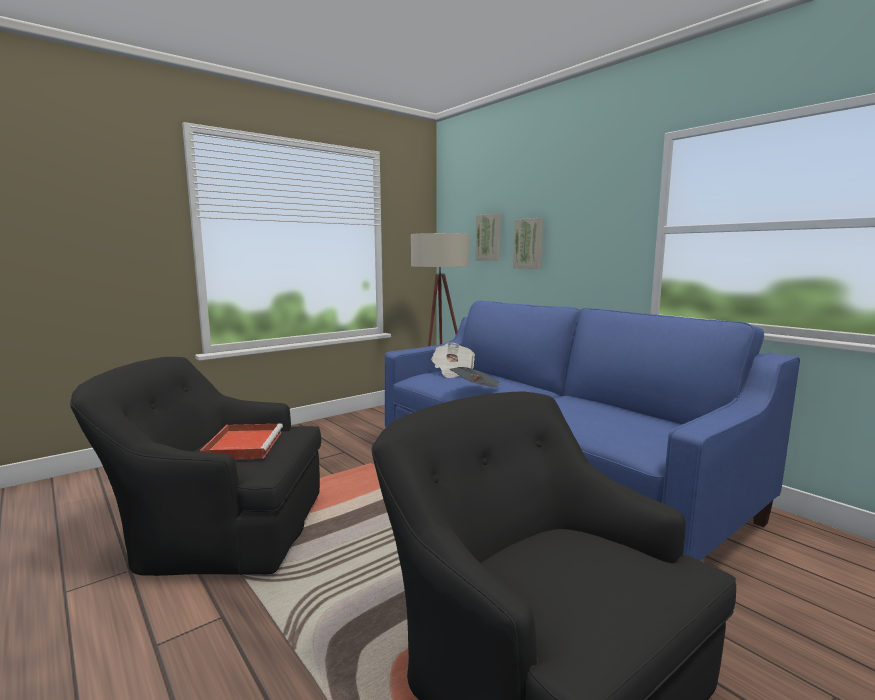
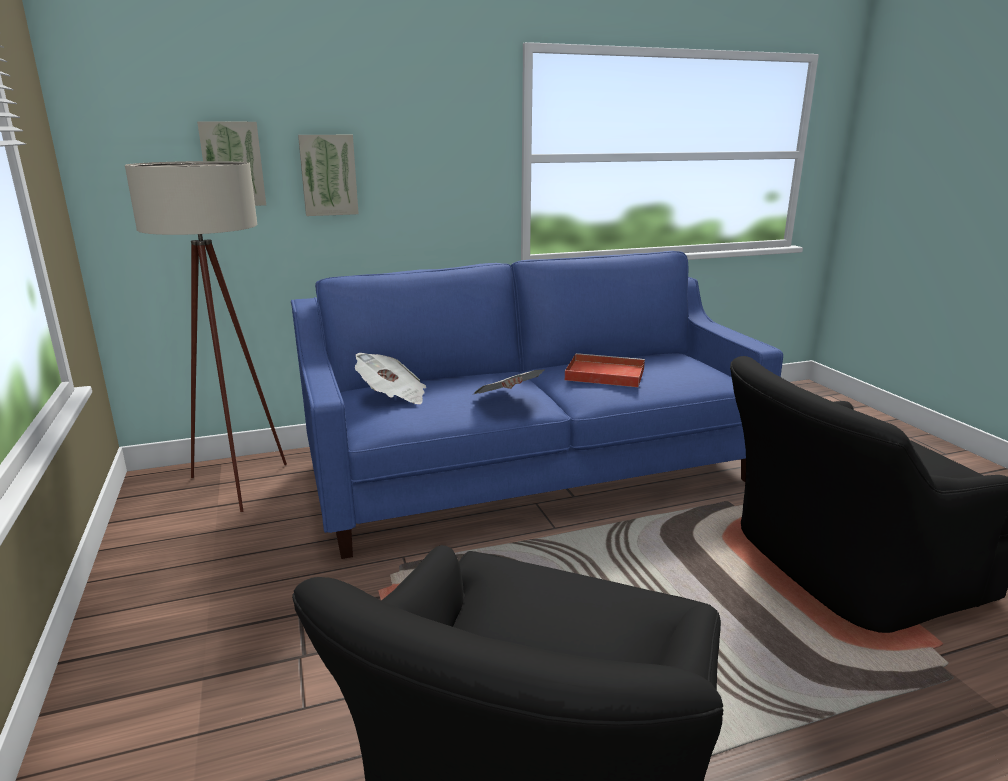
camera: 70 degrees left, 10 degrees up
(244, 444) = (564, 620): red tray -> red tray (603, 374)

